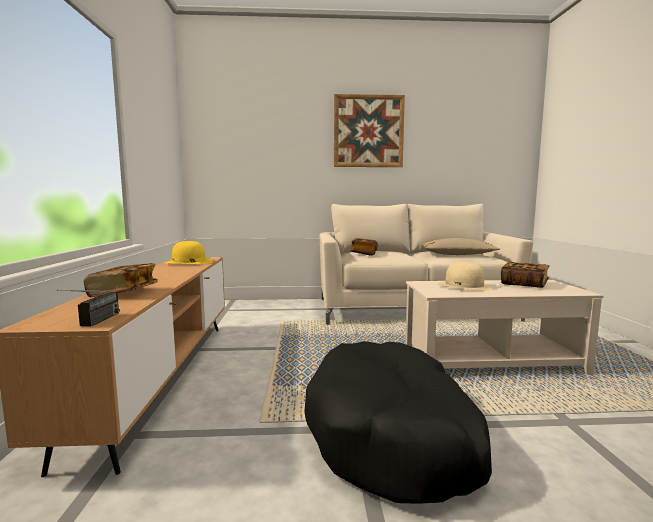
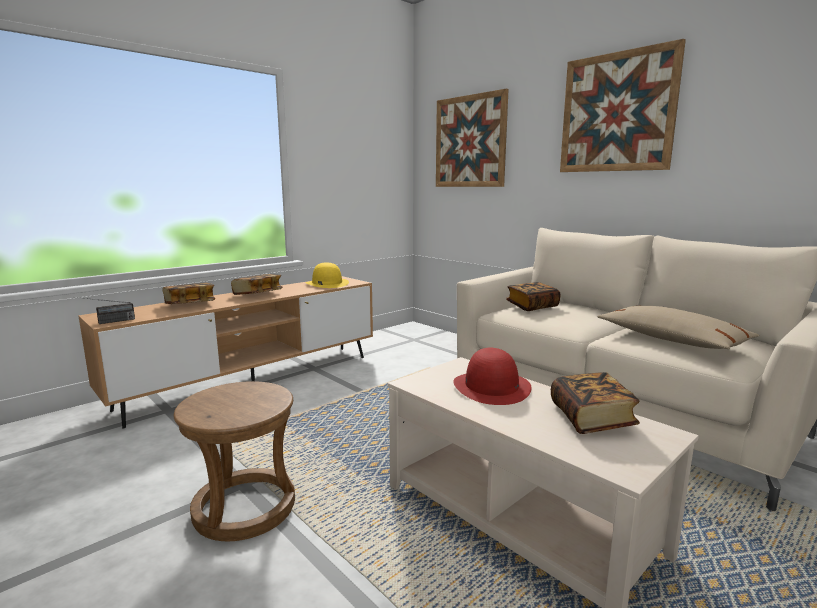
camera: 50 degrees right, 5 degrees up
(160, 276) = (257, 294): none -> book
(250, 140) = (470, 142): none -> picture
(393, 435) = (244, 507): black dog bed -> brown stool
(464, 286) = (491, 387): beige hat -> red hat

